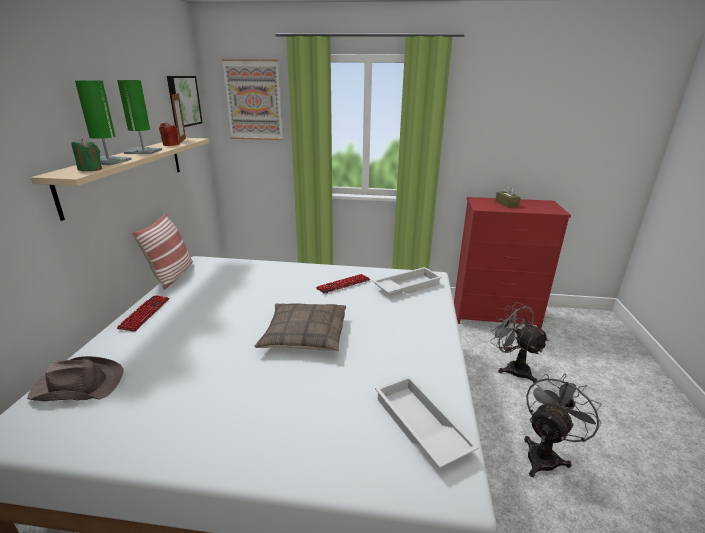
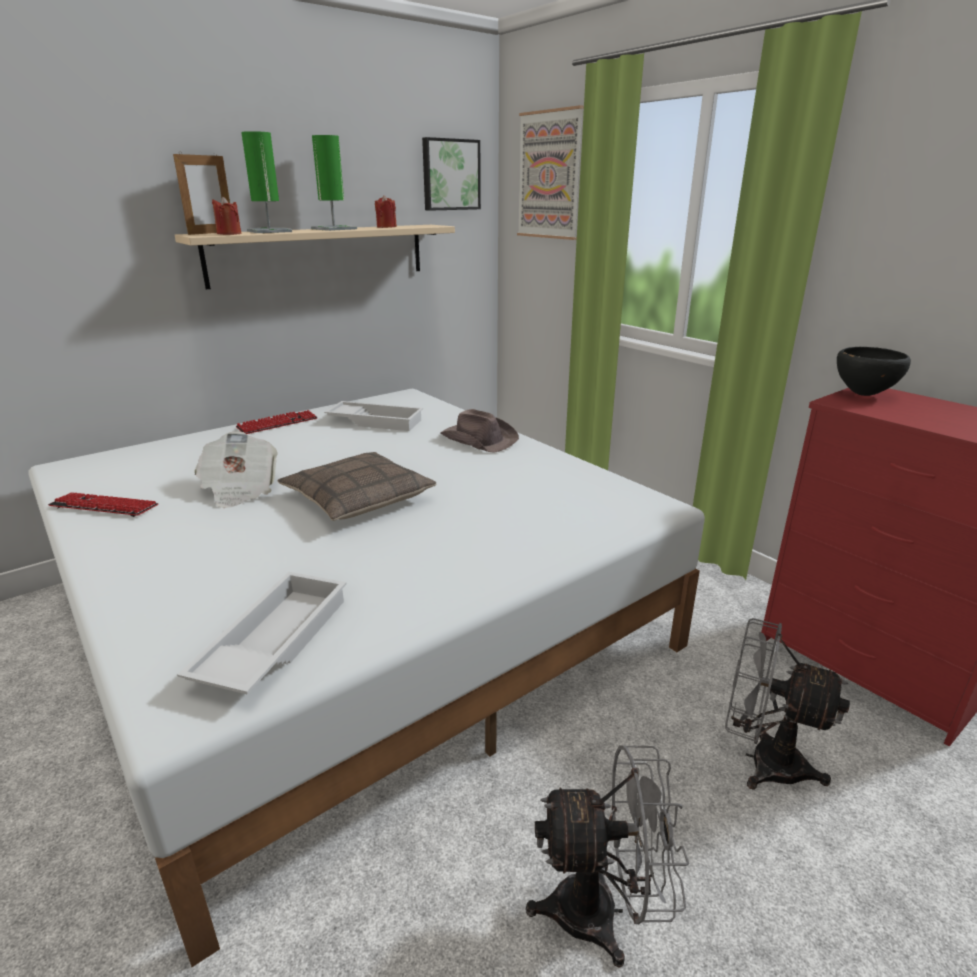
camera: 45 degrees right, 0 degrees up
(77, 385) = (144, 456): brown hat -> brown hat (478, 439)
(90, 169) = (229, 234): green candle -> red candle
(172, 275) = (359, 399): pillow -> none
(182, 140) = (416, 226): picture frame -> picture frame (212, 233)
(219, 367) = (240, 489): none -> newspaper
(343, 284) = (507, 468): keyboard -> keyboard (104, 506)
(406, 286) = (591, 502): white tray -> white tray (376, 421)
(479, 202) = (863, 395): none -> black bowl
(506, 204) = (927, 410): brown tissue box -> none
(512, 368) = (761, 761): grey fan -> grey fan turned 75 degrees counterclockwise

